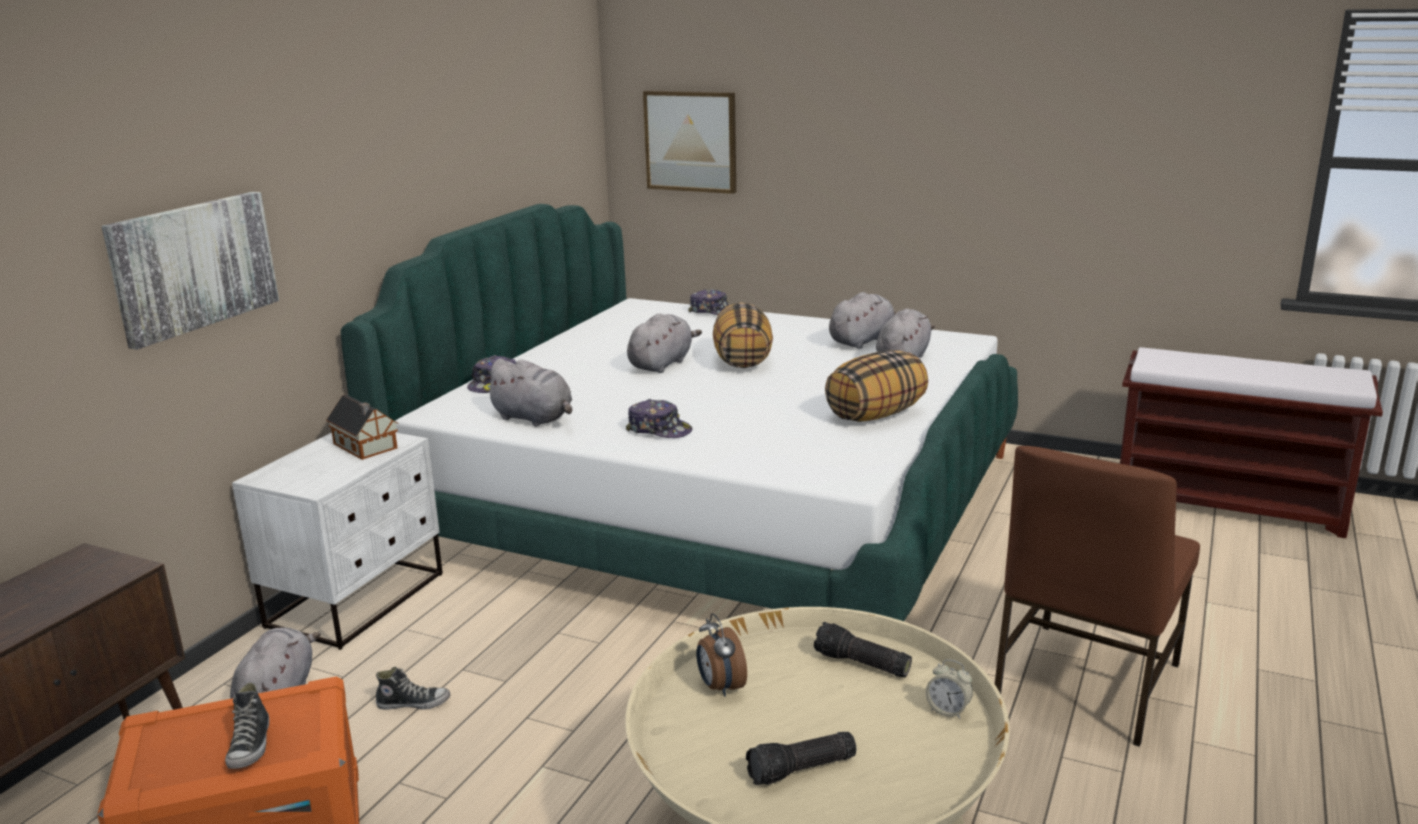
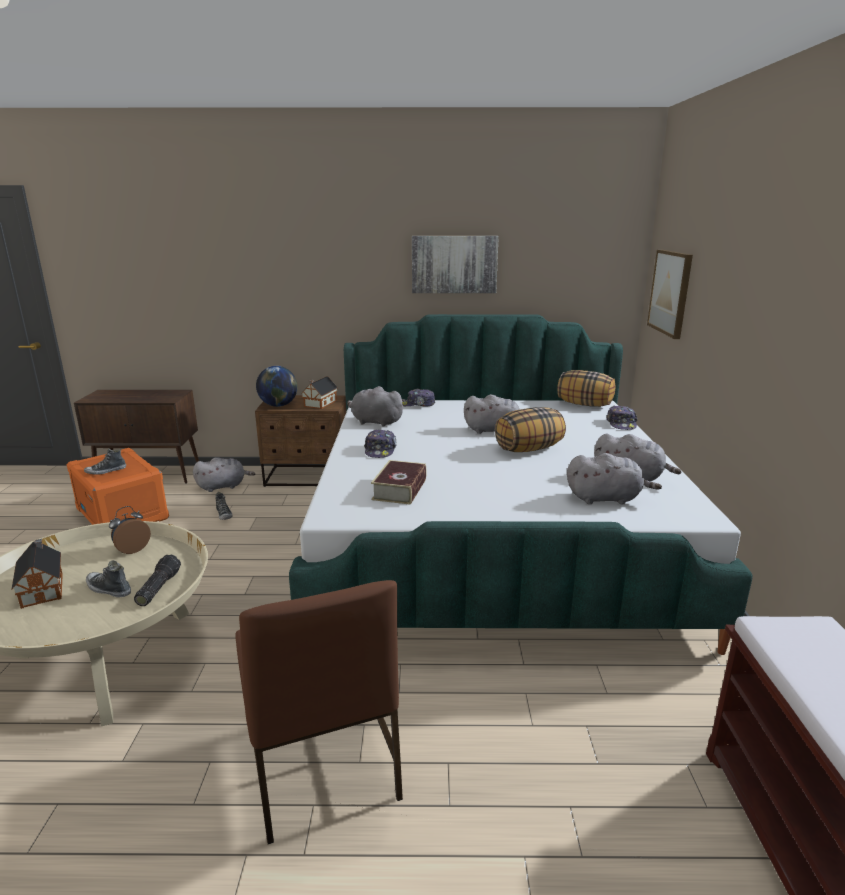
camera: 65 degrees right, 0 degrees up
(193, 266) = (263, 292): picture -> picture (454, 264)
(320, 478) = (278, 405): none -> globe
(358, 600) = (307, 477): white nightstand -> brown nightstand
(534, 418) = (375, 422): grey plush toy -> grey plush toy turned 105 degrees clockwise
(802, 770) = (43, 588): flashlight -> toy house
(803, 437) = (400, 489): none -> book
(841, 706) = (108, 589): none -> shoe
(875, 415) = (465, 506): pillow -> pillow (584, 404)
(948, 710) = (99, 628): alarm clock -> none
(1084, 682) = (320, 764): brown chair -> brown chair turned 120 degrees counterclockwise

